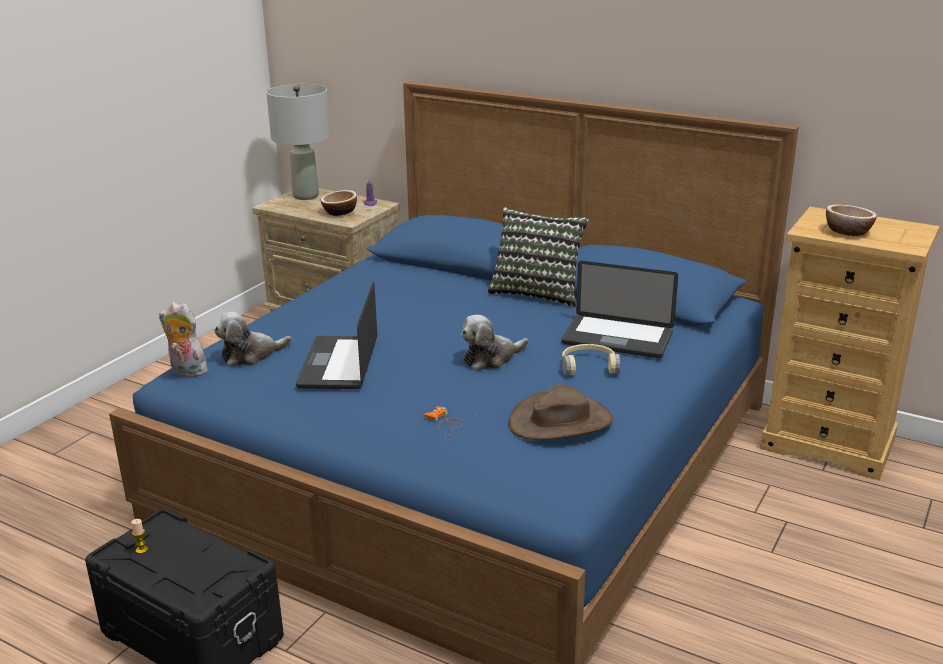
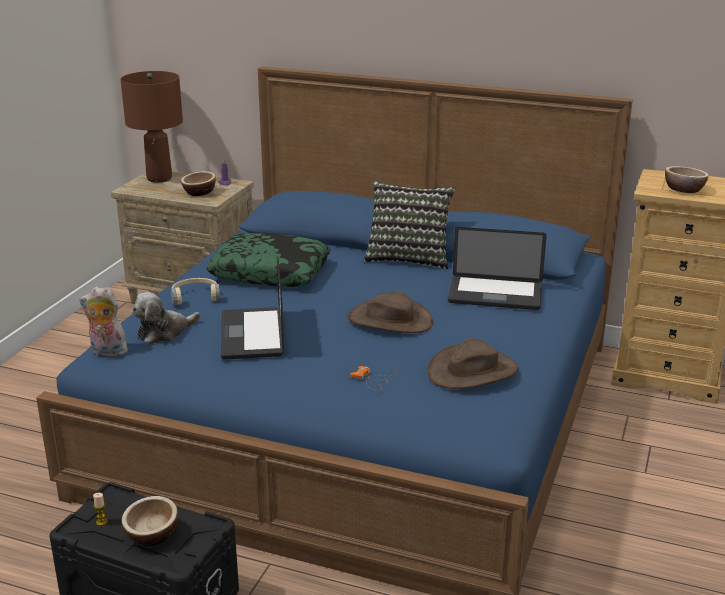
camera: 10 degrees left, 0 degrees up
(187, 568) = (152, 534): none -> bowl
(306, 196) = (159, 178): grey table lamp -> brown table lamp
(384, 298) = (270, 272): none -> pillow
(491, 358) = (390, 320): plush toy -> brown hat
(588, 366) = (479, 321): beige headphones -> beige headphones (195, 296)

